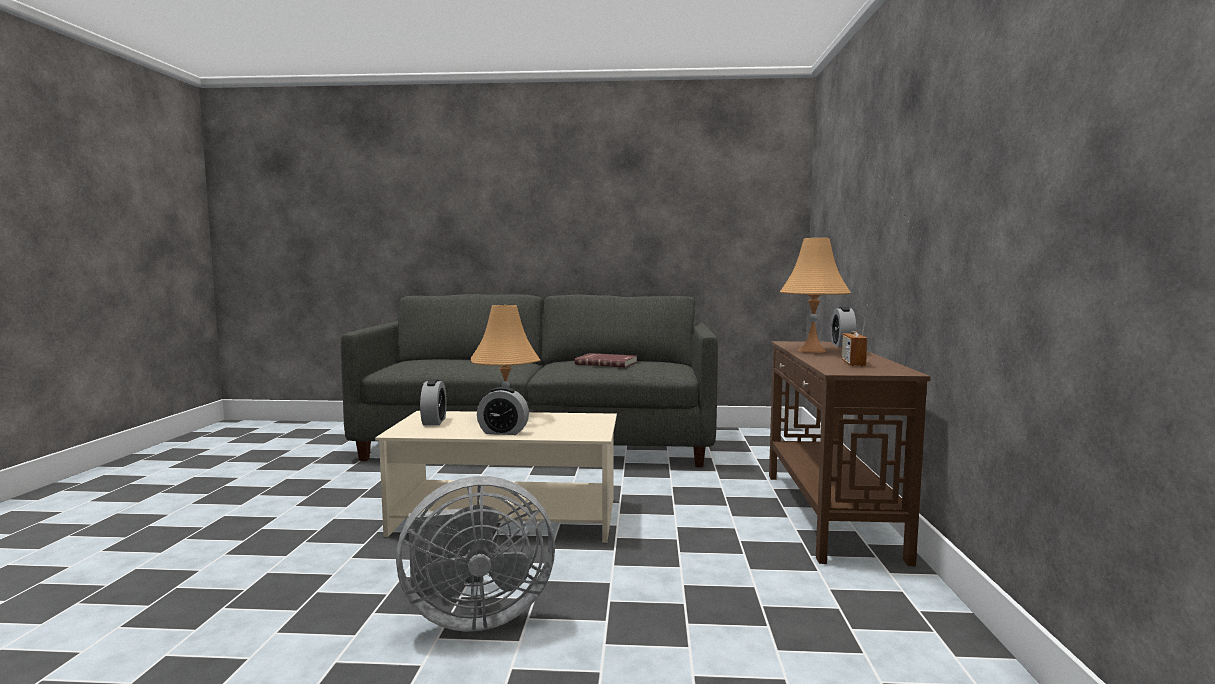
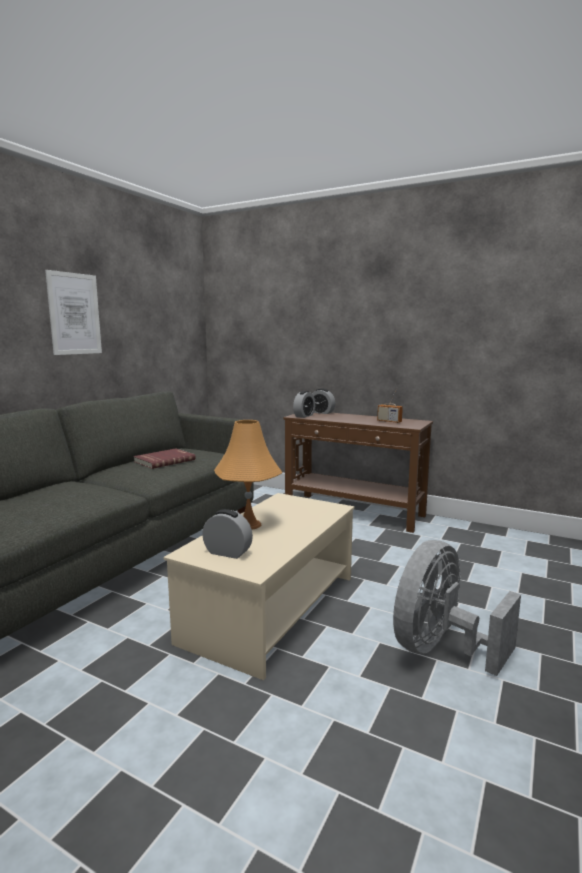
camera: 65 degrees left, 5 degrees up
(472, 616) = (441, 649): grey fan -> grey fan turned 150 degrees counterclockwise
(503, 432) = (298, 531): alarm clock -> alarm clock (304, 416)
(602, 212) = (74, 314): none -> picture
(811, 350) = (336, 418): orange table lamp -> none

